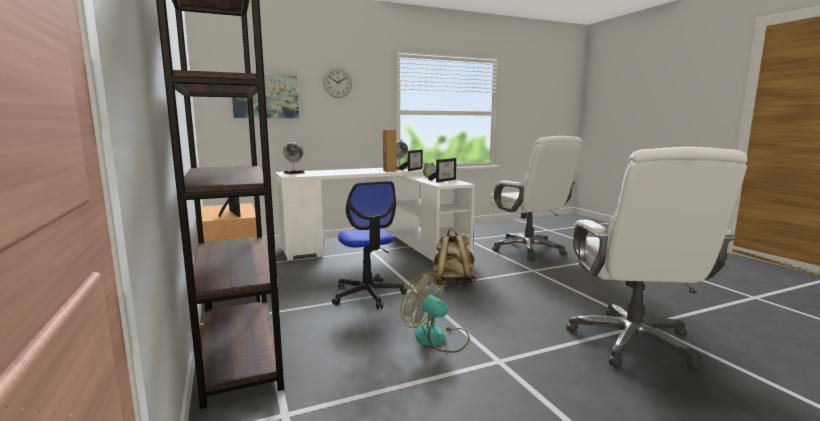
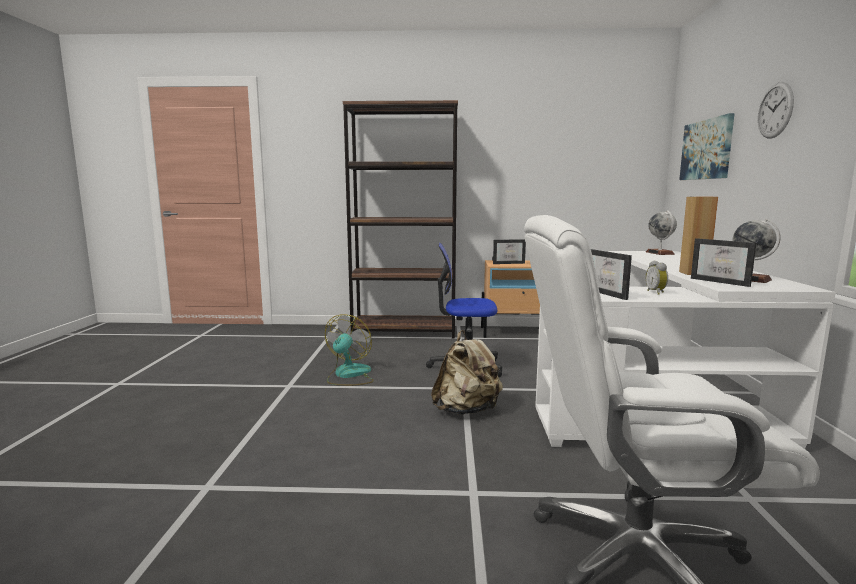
camera: 115 degrees right, 0 degrees up
(437, 339) = (348, 375): fan -> fan turned 45 degrees counterclockwise
(633, 342) = (207, 452): white office chair -> none

